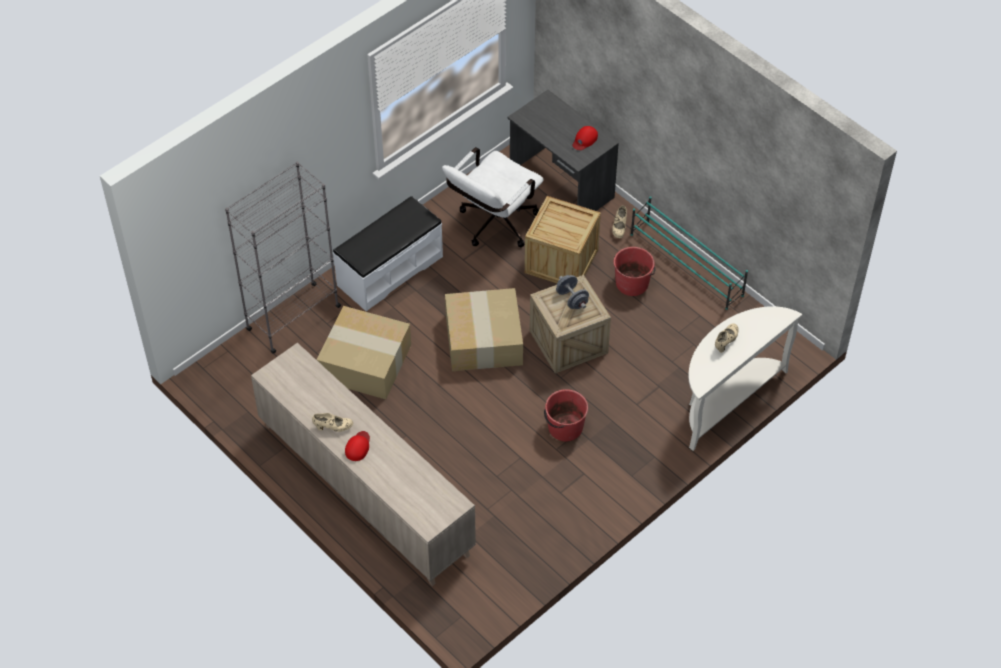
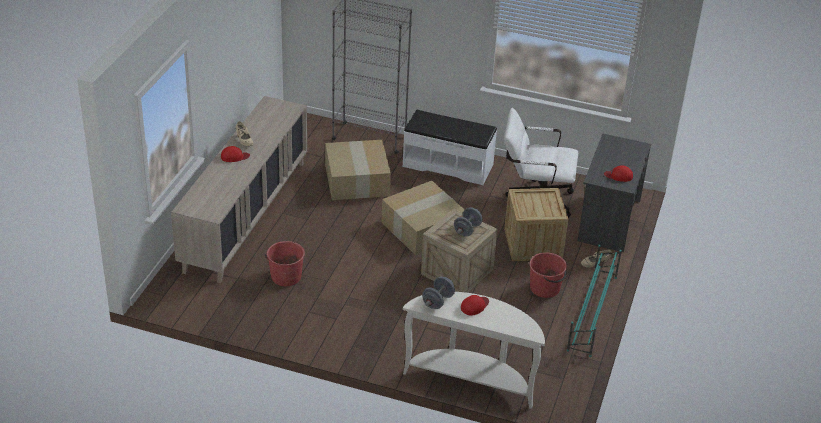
camera: 60 degrees right, 15 degrees down
(564, 427) = (372, 295): red bucket -> red bucket (286, 276)
(704, 367) = (438, 301): none -> grey dumbbell
(726, 341) = (474, 306): beige shoe -> red cap

